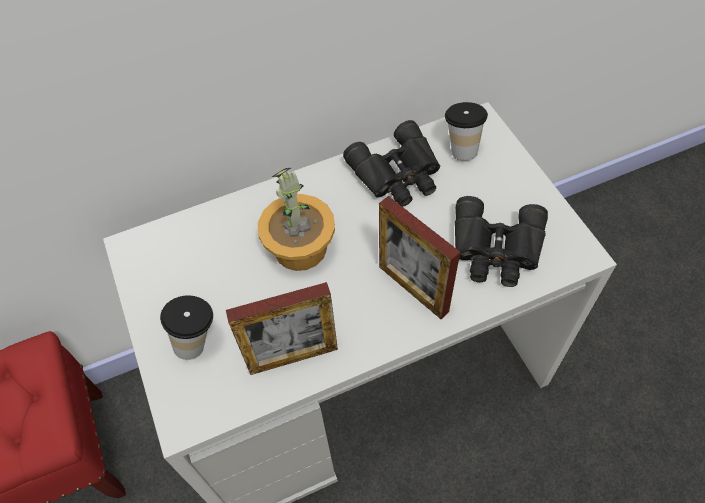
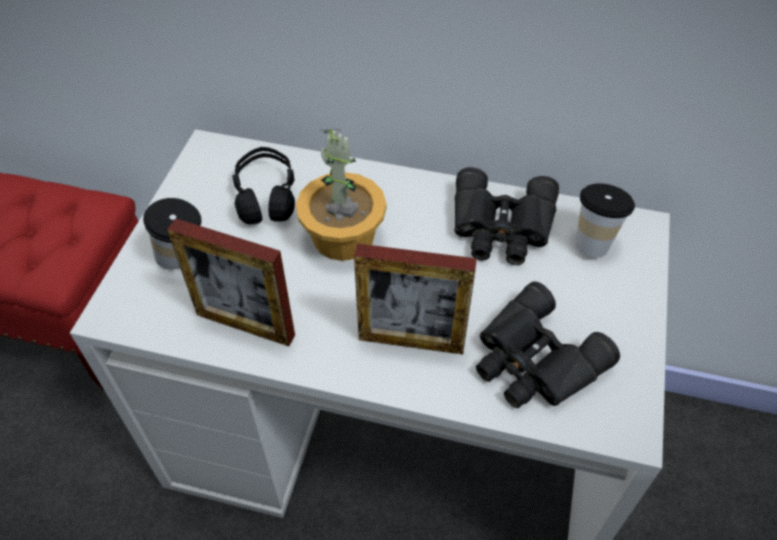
camera: 35 degrees right, 5 degrees down
(214, 255) = (266, 196): none -> black headphones
(413, 289) = (411, 341): picture frame -> picture frame turned 75 degrees counterclockwise

